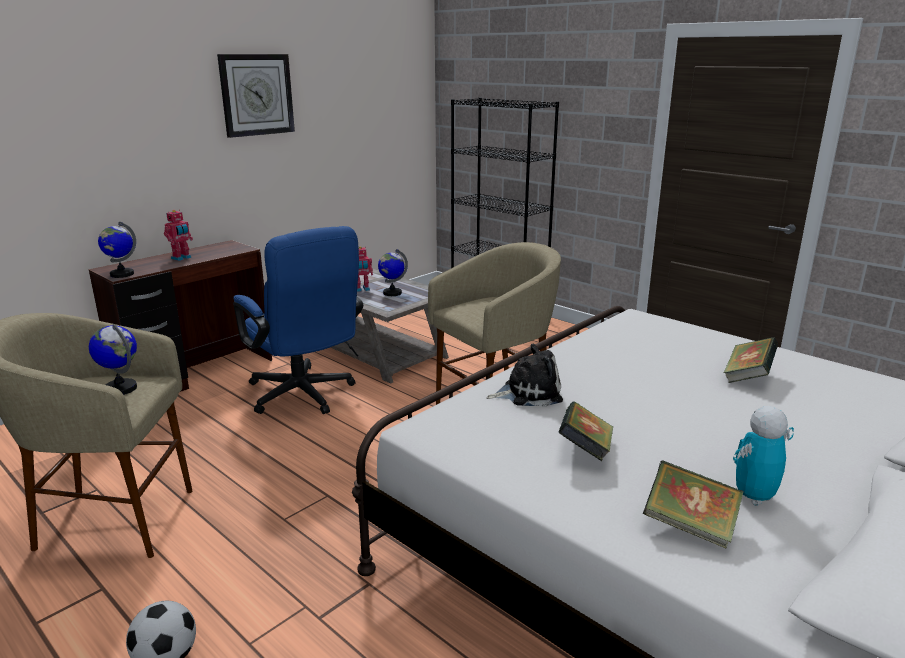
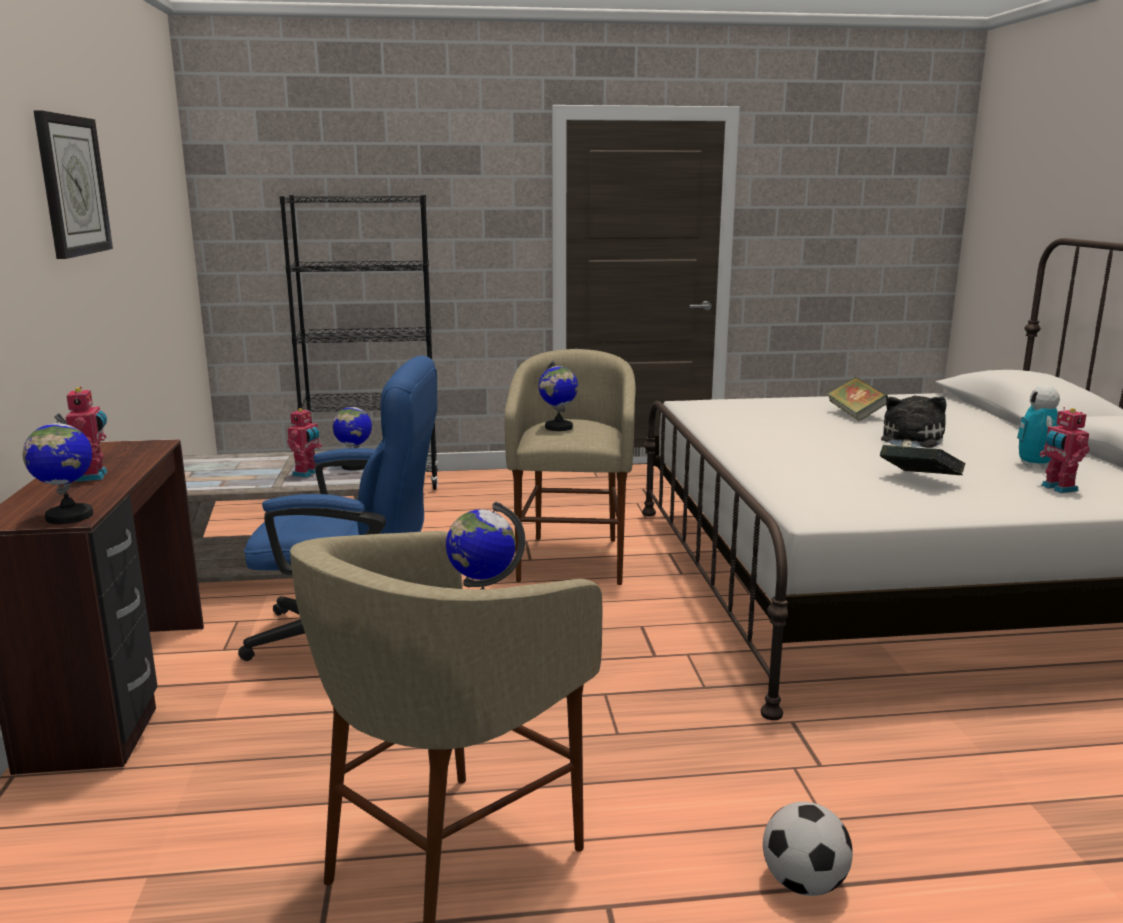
camera: 50 degrees left, 5 degrees down
(482, 303) = (558, 427): none -> globe
(528, 393) = (791, 468): plush toy -> plush toy (909, 441)
(689, 526) = (1057, 488): book -> toy robot

